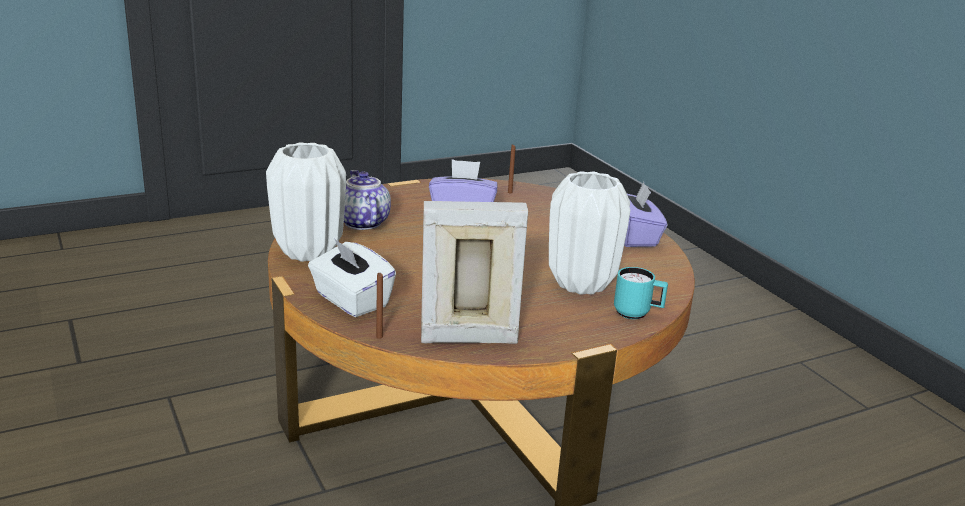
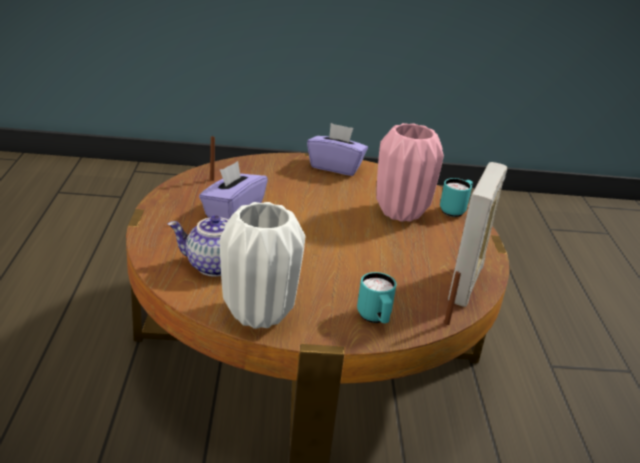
camera: 65 degrees left, 5 degrees up
(351, 300) = (375, 318): white tissue box -> turquoise mug
(581, 284) = (401, 213): white vase -> pink vase

